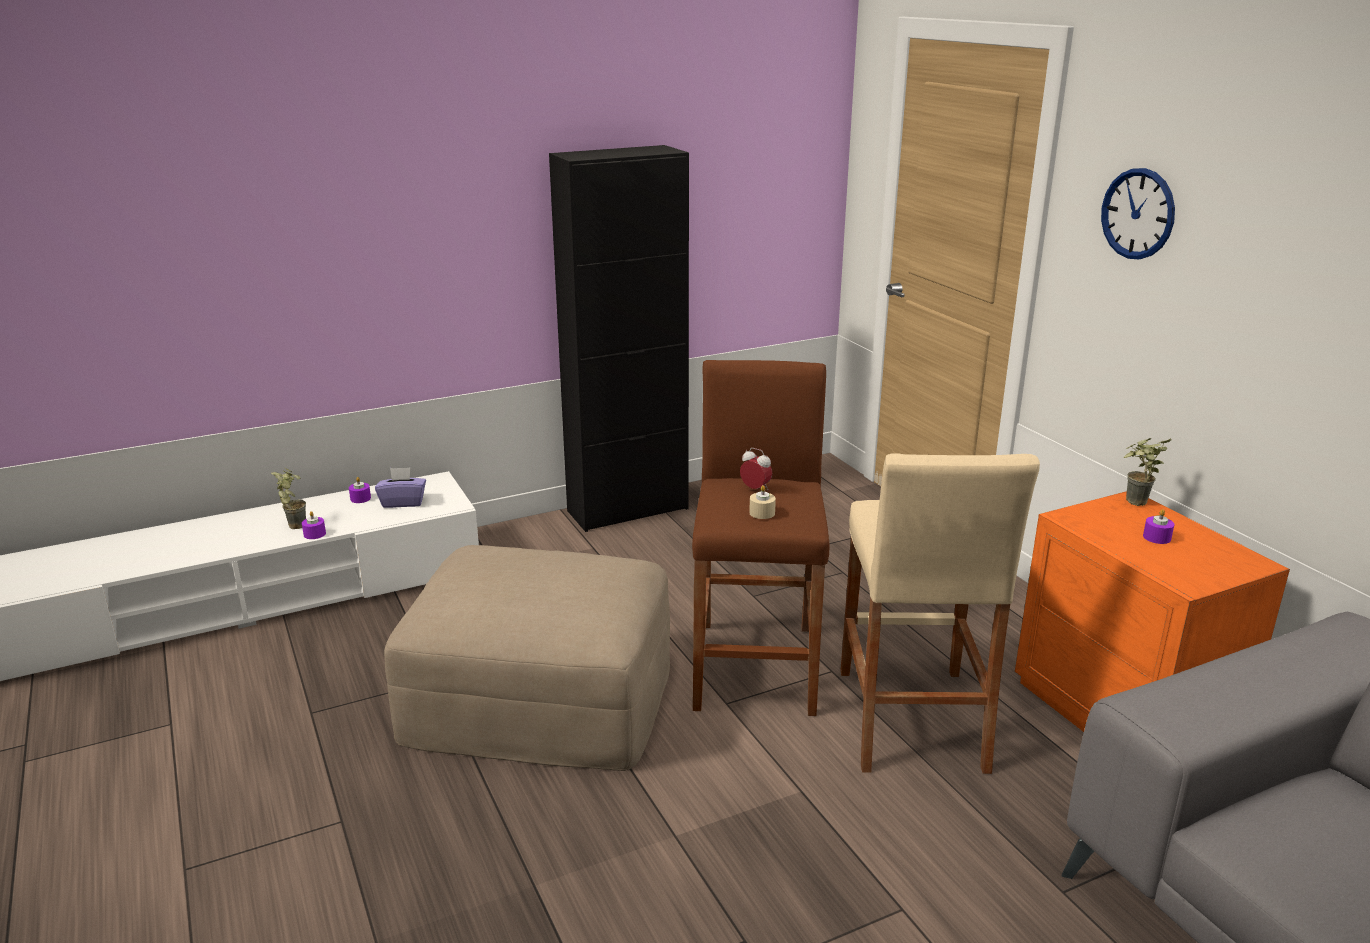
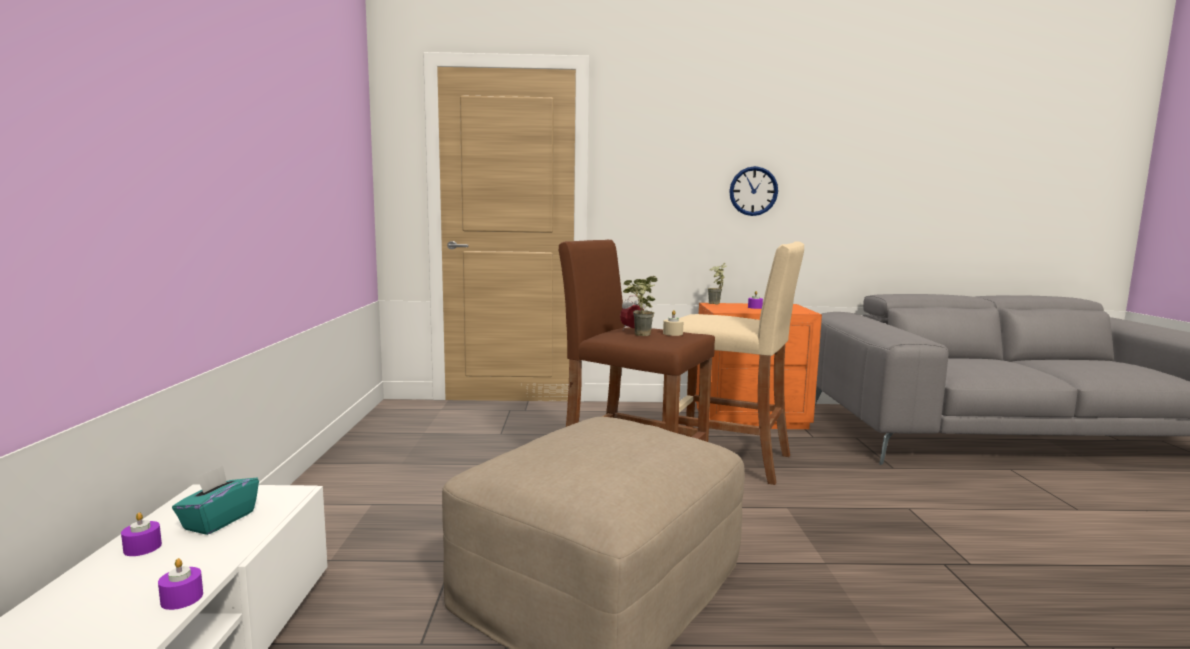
camera: 65 degrees left, 15 degrees down
(294, 524) = (110, 614): potted plant -> potted plant (638, 335)
(403, 502) = (218, 521): purple tissue box -> turquoise tissue box
(627, 510) = (332, 475): black cabinet -> none
(1138, 214) = (658, 155): wall clock -> wall clock (753, 191)

